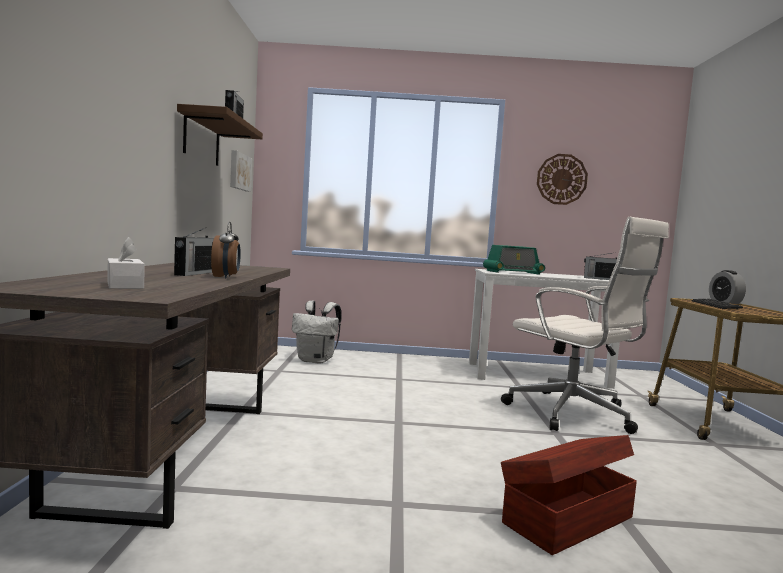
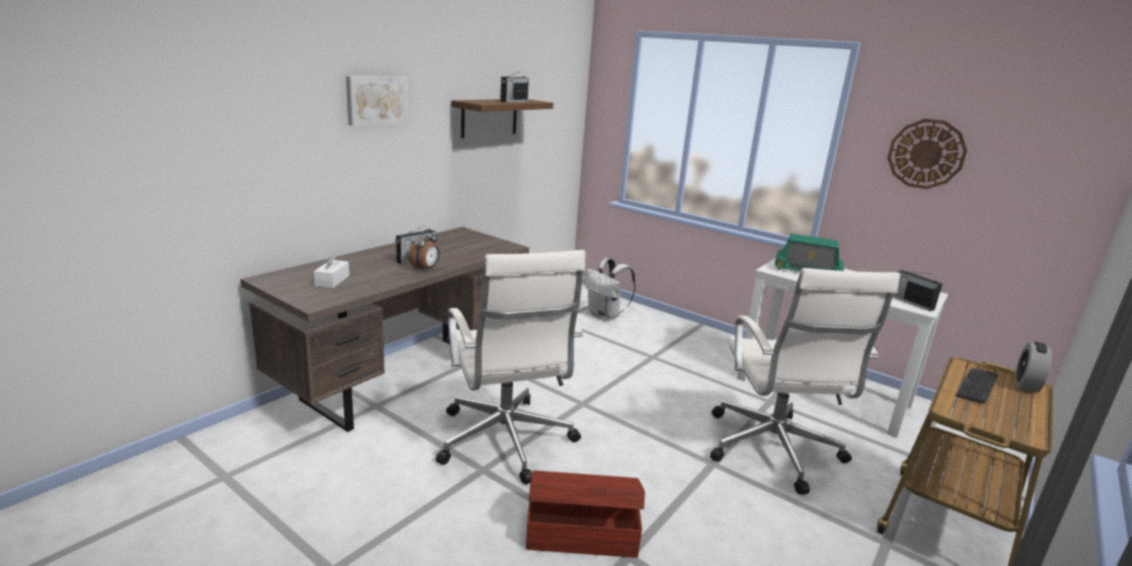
camera: 35 degrees right, 15 degrees up
(239, 171) = (554, 127): picture -> picture (376, 100)
(380, 472) = (505, 442): none -> white office chair

